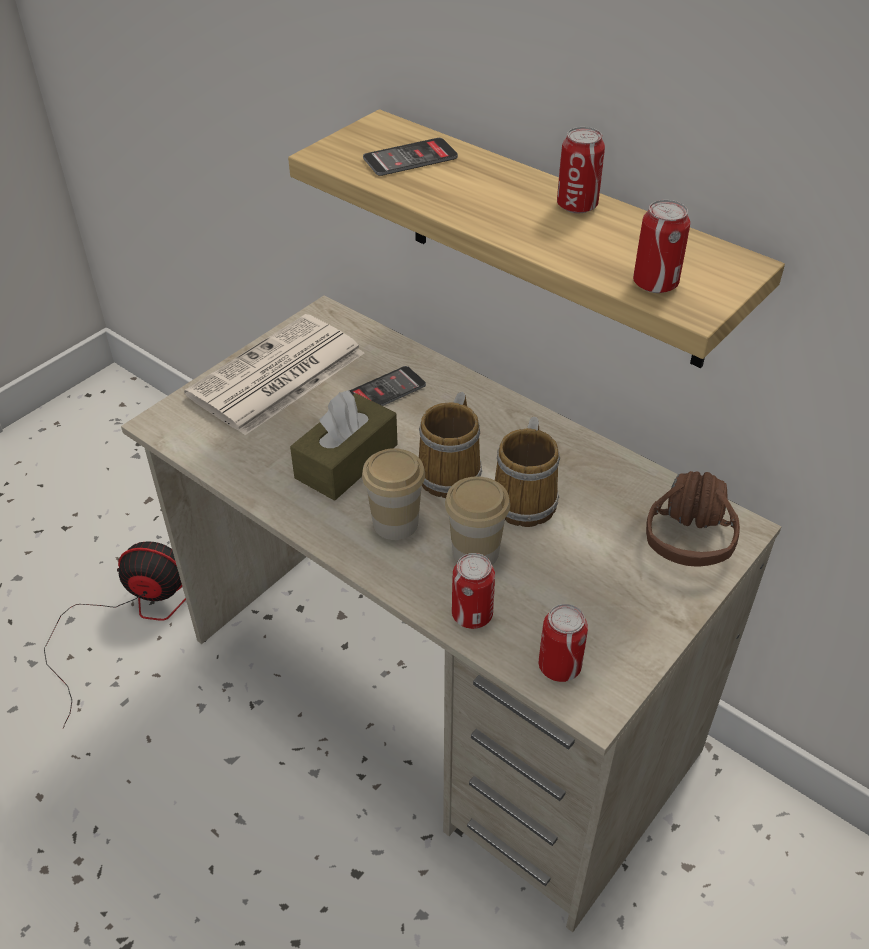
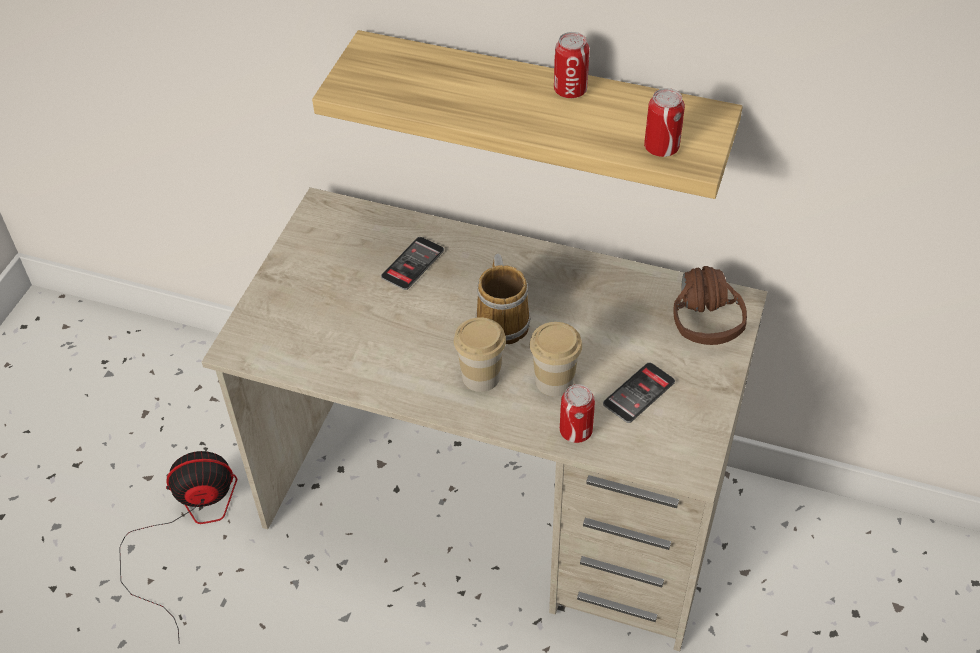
camera: 20 degrees left, 5 degrees up
(276, 376) = (312, 277): newspaper -> none
(346, 461) = (414, 336): brown tissue box -> none
(410, 158) = (415, 76): phone -> phone (639, 393)
(527, 499) = (572, 326): mug -> none
(559, 666) = (657, 449): can -> none

